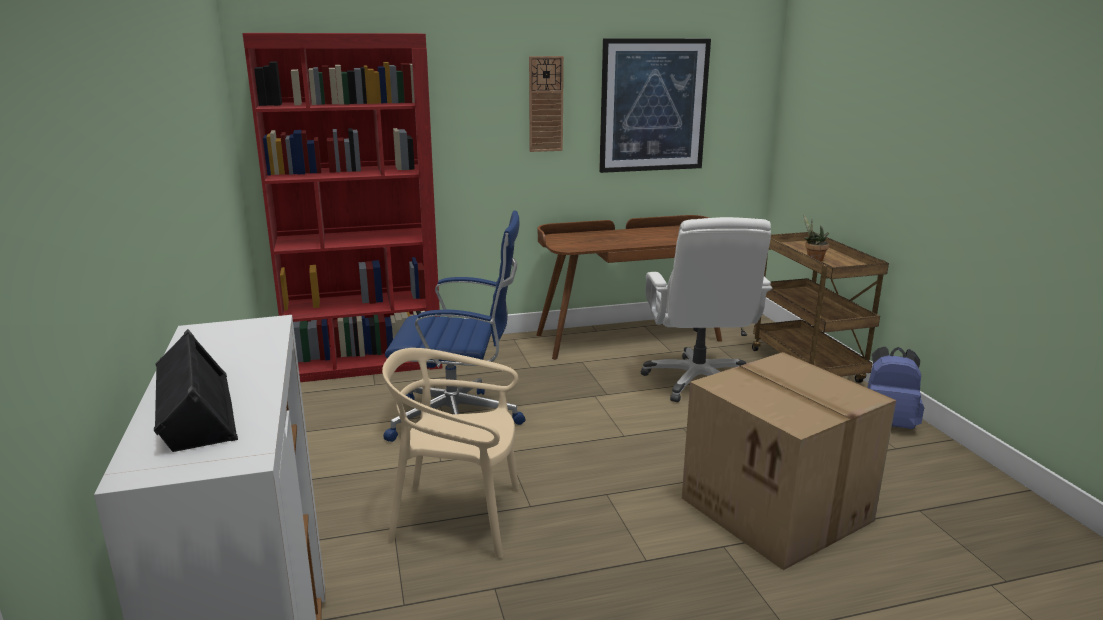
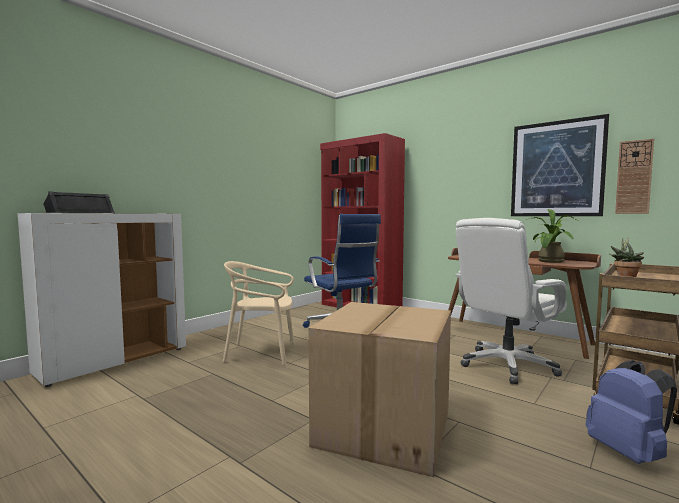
camera: 55 degrees right, 15 degrees down
(458, 517) = (261, 353): beige chair -> beige chair turned 60 degrees counterclockwise
(545, 104) = (475, 172): wall clock -> wall clock (634, 177)
(672, 235) = (550, 262): none -> potted plant

